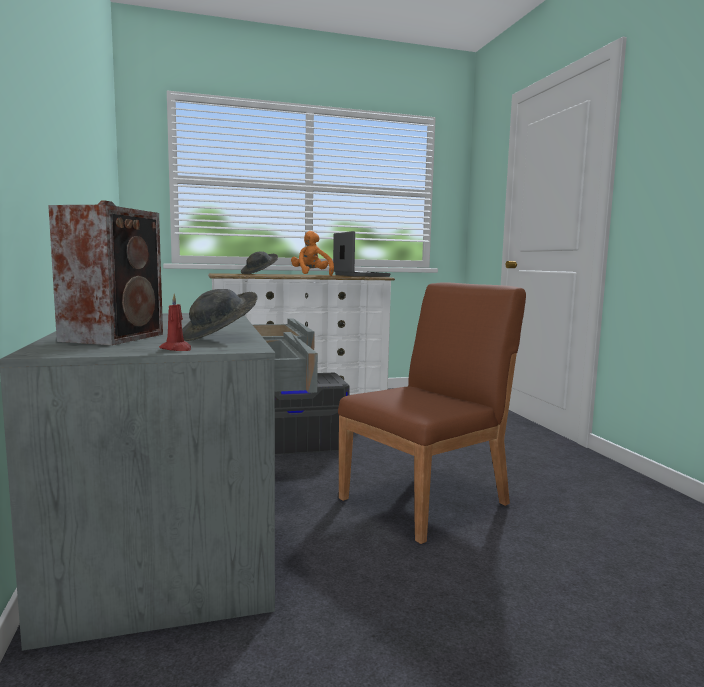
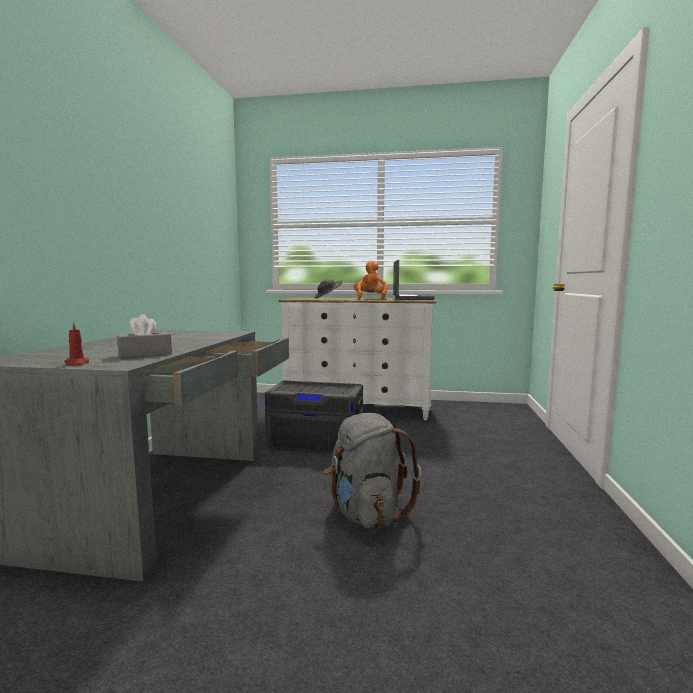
camera: 25 degrees right, 0 degrees up
(116, 337) = (84, 351): speaker -> none
(219, 337) = (145, 354): grey hat -> grey tissue box
(426, 501) = (366, 513): brown chair -> grey backpack

